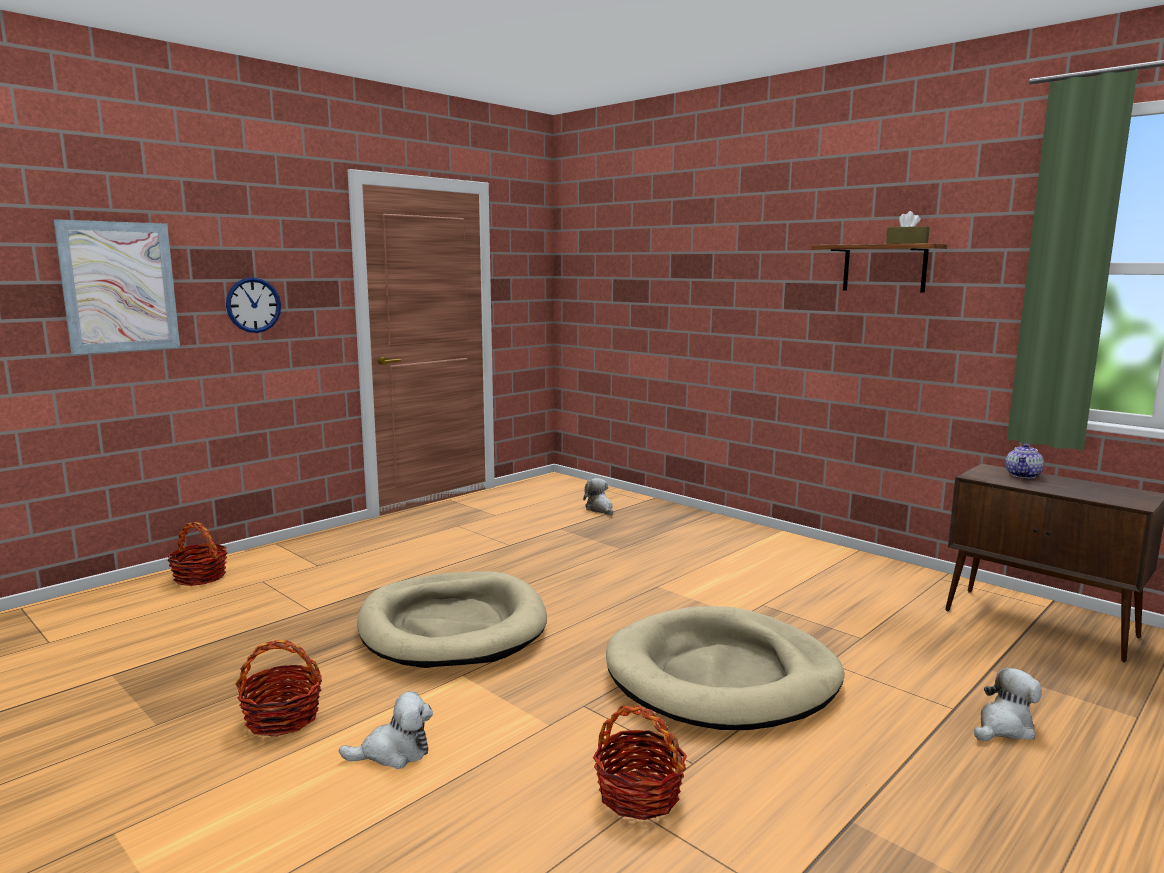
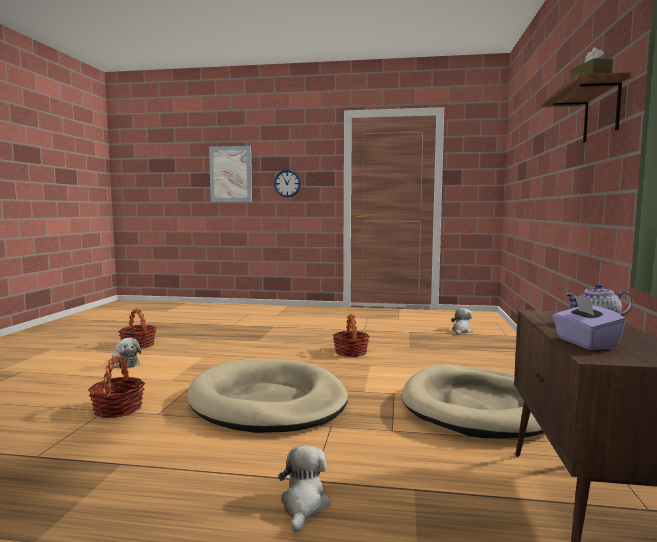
camera: 55 degrees right, 5 degrees down
(200, 577) = (239, 308): basket -> basket (351, 352)
(452, 626) = (249, 344): beige dog bed -> beige dog bed (479, 407)
(1004, 727) = (304, 505): plush toy -> plush toy turned 105 degrees counterclockwise
(1094, 495) = (585, 343): none -> purple tissue box

